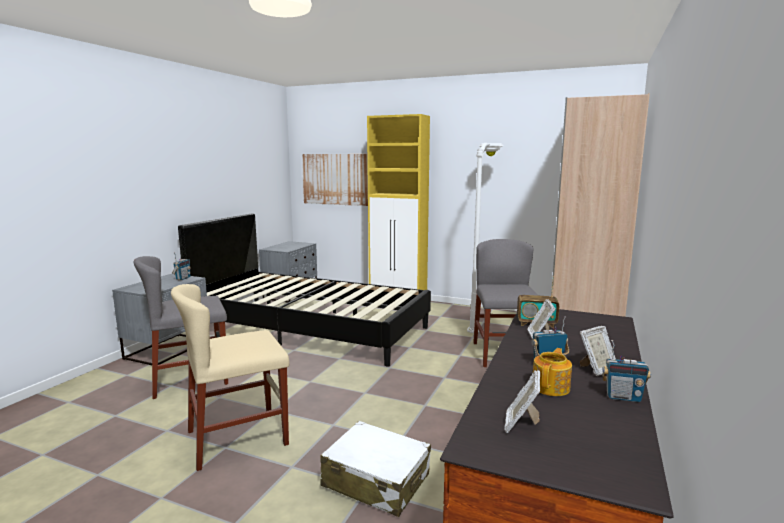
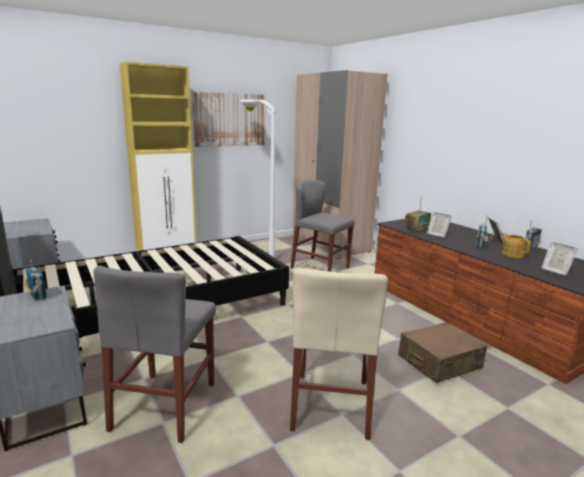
camera: 55 degrees left, 5 degrees up
(336, 179) = (63, 135): picture -> picture (230, 120)
(376, 480) = (439, 362): white suitcase -> brown suitcase

